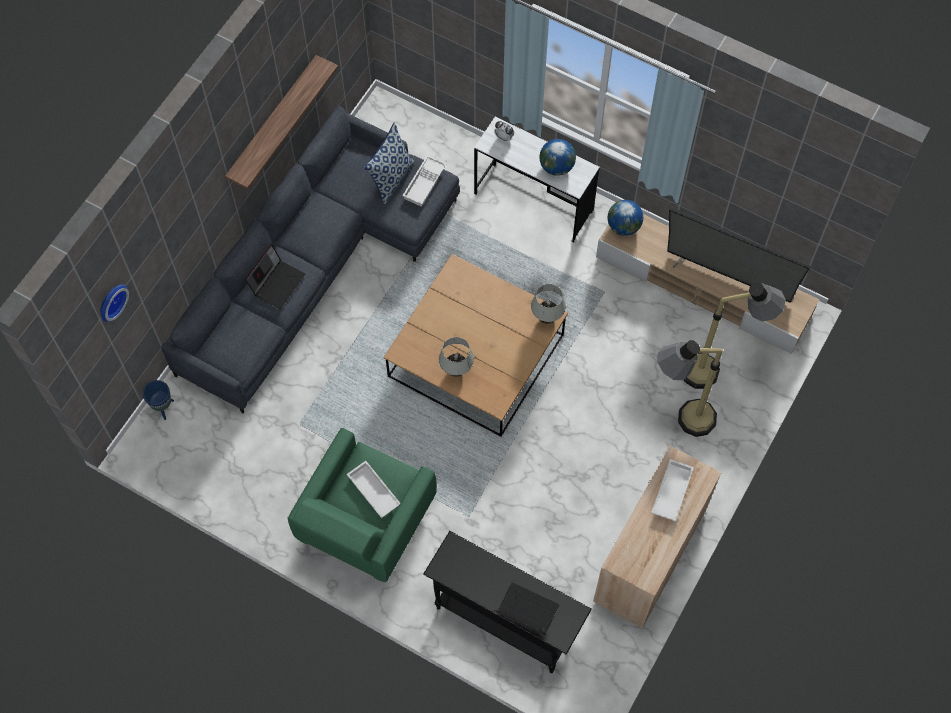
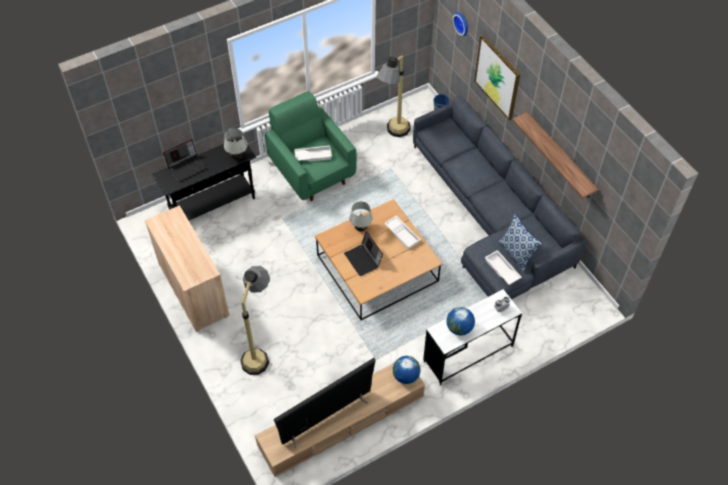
camera: 120 degrees right, 10 degrees down
(178, 234) = (497, 77): none -> picture
(277, 283) = (473, 168): laptop -> laptop (363, 260)
(547, 318) = (364, 290): white table lamp -> white table lamp (237, 157)
(671, 491) = (193, 259): white tray -> white tray (402, 234)
(717, 371) = (276, 393): floor lamp -> floor lamp (393, 135)

